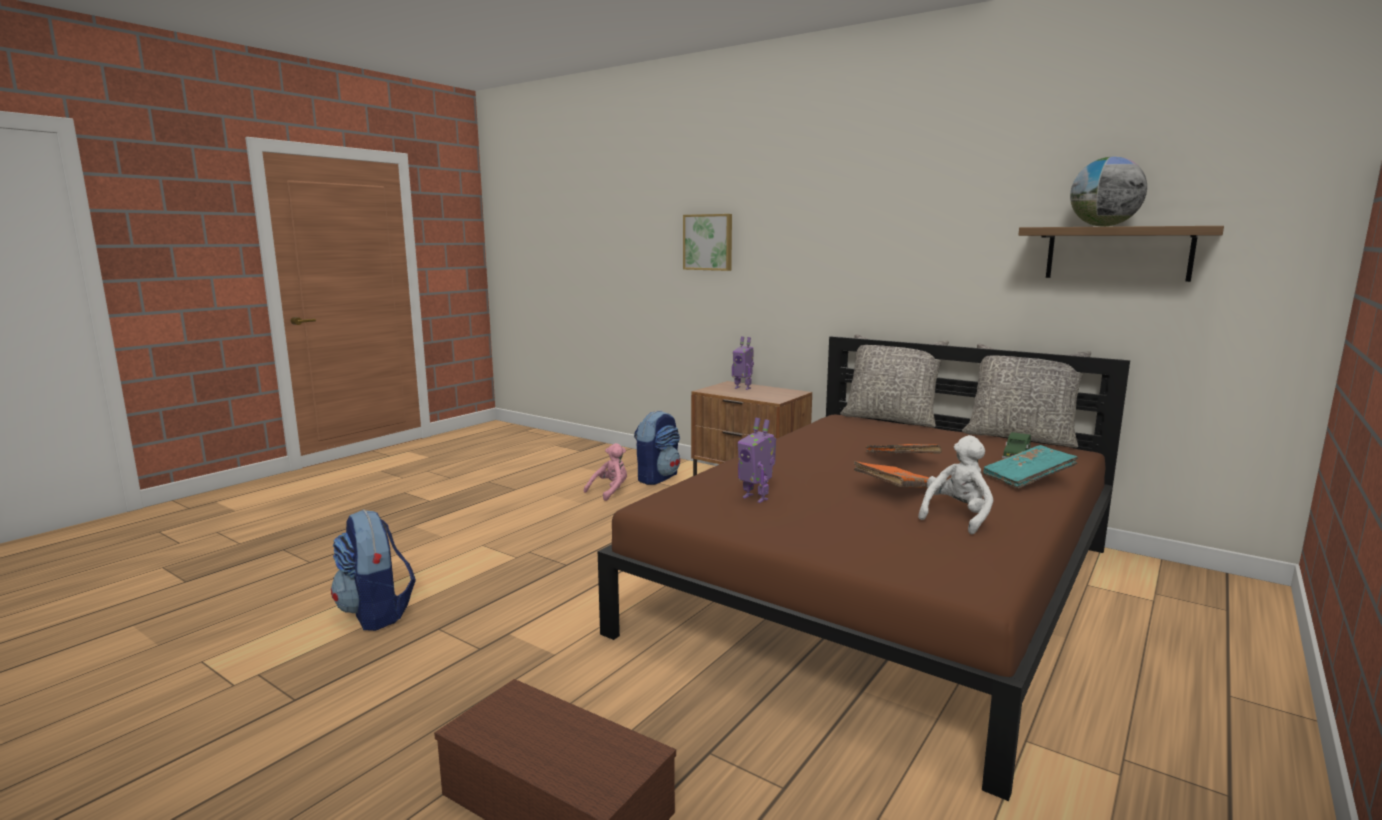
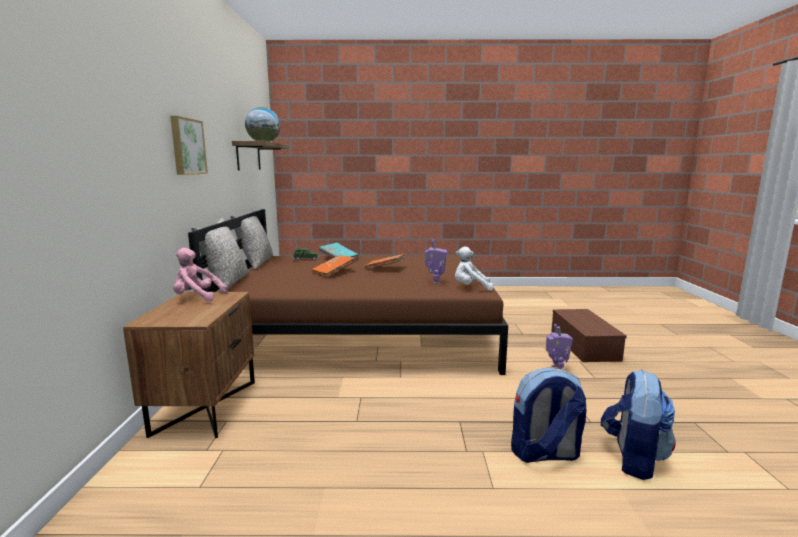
camera: 125 degrees left, 0 degrees up
(610, 491) = (269, 487): pink plush toy -> pink plush toy (197, 297)
(657, 477) = (189, 476): backpack -> backpack (544, 454)
(708, 242) = (53, 134): picture -> picture (187, 146)
(743, 388) = (176, 312): toy robot -> toy robot (556, 368)
(957, 517) = (402, 262): white plush toy -> white plush toy (471, 288)

